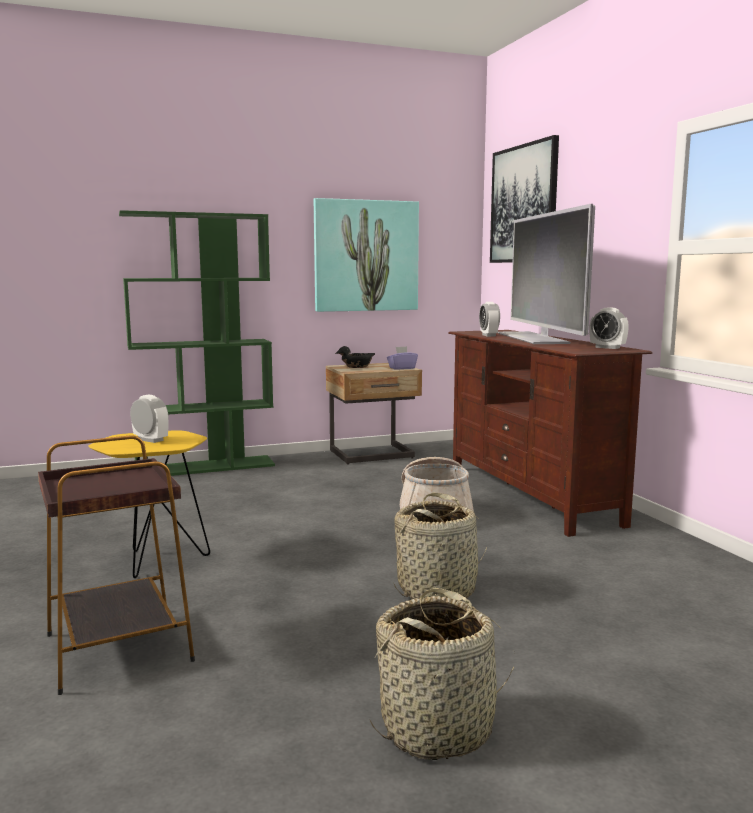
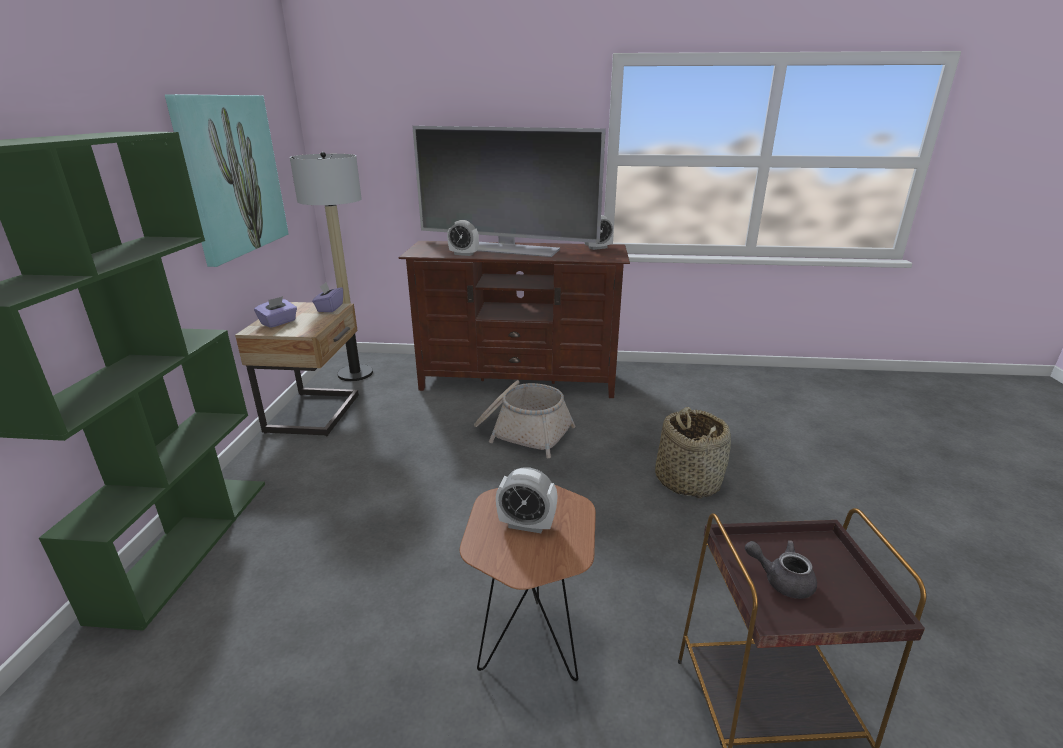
camera: 65 degrees left, 15 degrees up
(104, 482) = (781, 580): none -> grey teapot
(150, 440) = (526, 525): alarm clock -> alarm clock turned 135 degrees counterclockwise
(156, 561) = (530, 652): yellow side table -> brown side table
(357, 366) = (279, 322): black bowl -> purple tissue box
(438, 728) = (895, 542): basket -> none
(448, 449) = (355, 373): none -> floor lamp
(523, 204) = (387, 104): picture -> none

